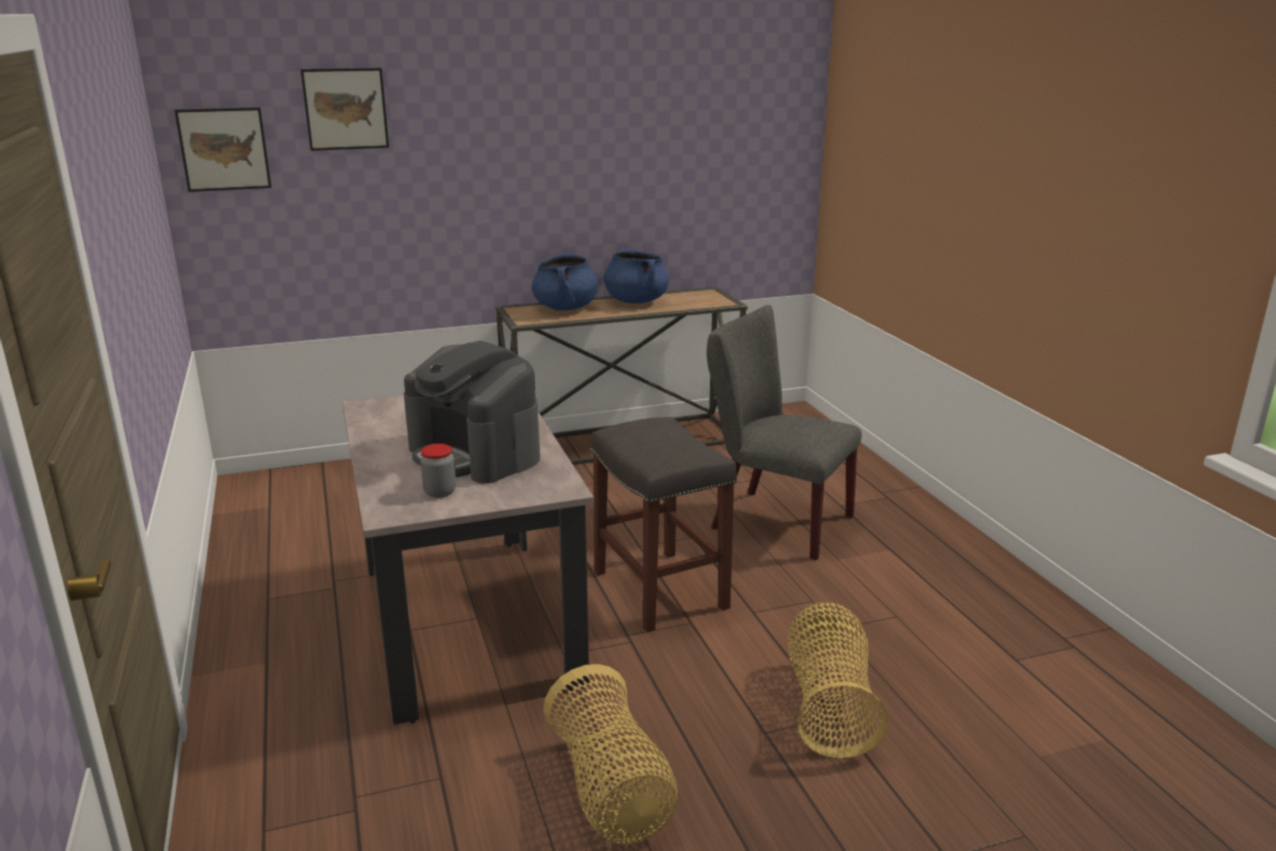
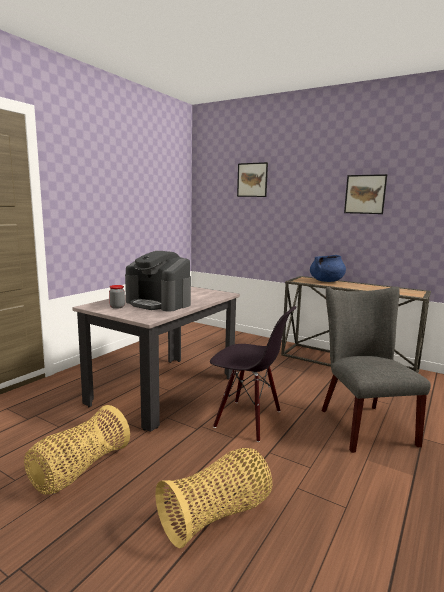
camera: 50 degrees right, 10 degrees down
(224, 149) = (210, 194): picture -> picture (365, 194)
(475, 454) = (159, 303): coffee machine -> coffee machine turned 60 degrees counterclockwise
(635, 301) = (367, 286): blue cooking pot -> none
(661, 591) = (248, 419): grey stool -> black chair

